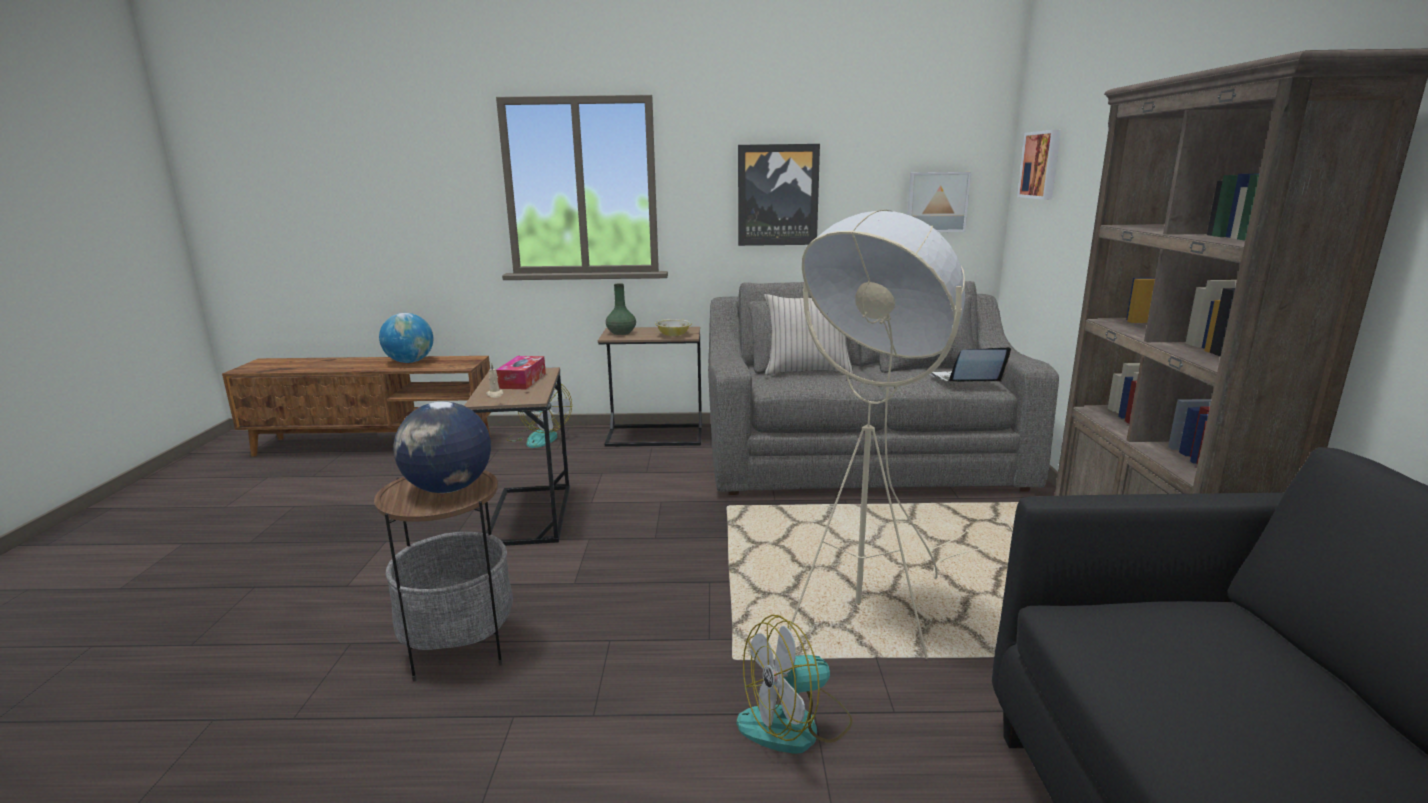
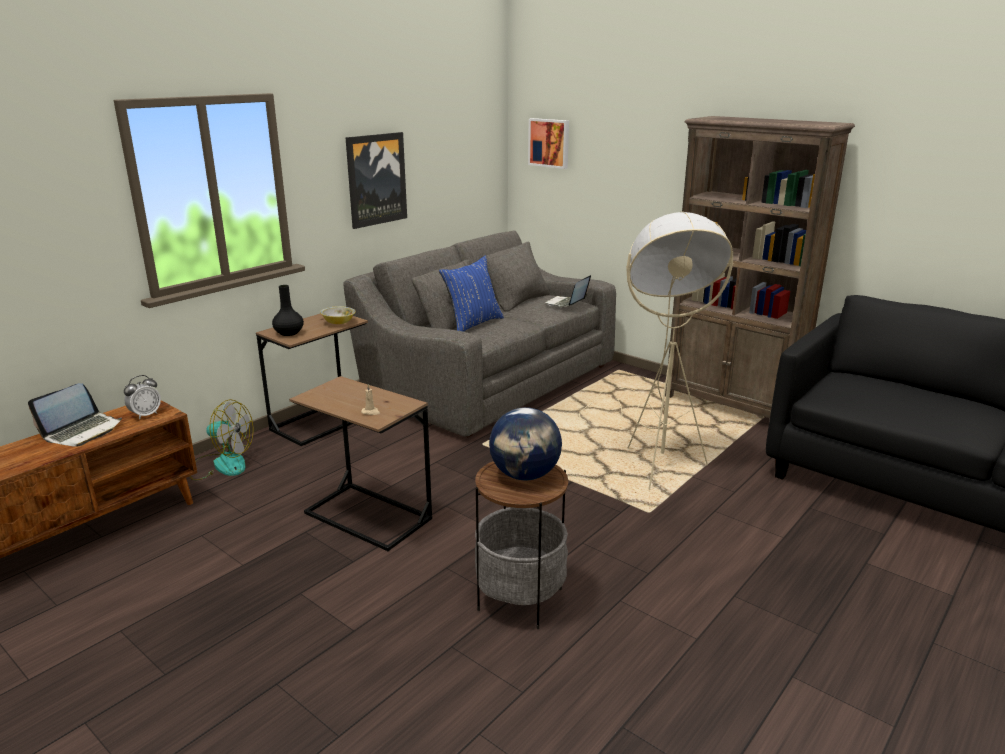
camera: 50 degrees left, 5 degrees up
(410, 362) = (82, 431): globe -> laptop
(454, 363) = (145, 415): none -> alarm clock
(522, 381) = (352, 395): tissue box -> none
(621, 333) = (289, 333): green vase -> black vase
(795, 724) = (717, 519): fan -> none
(807, 371) = (472, 324): beige pillow -> blue pillow
(937, 202) = (472, 172): picture -> none

